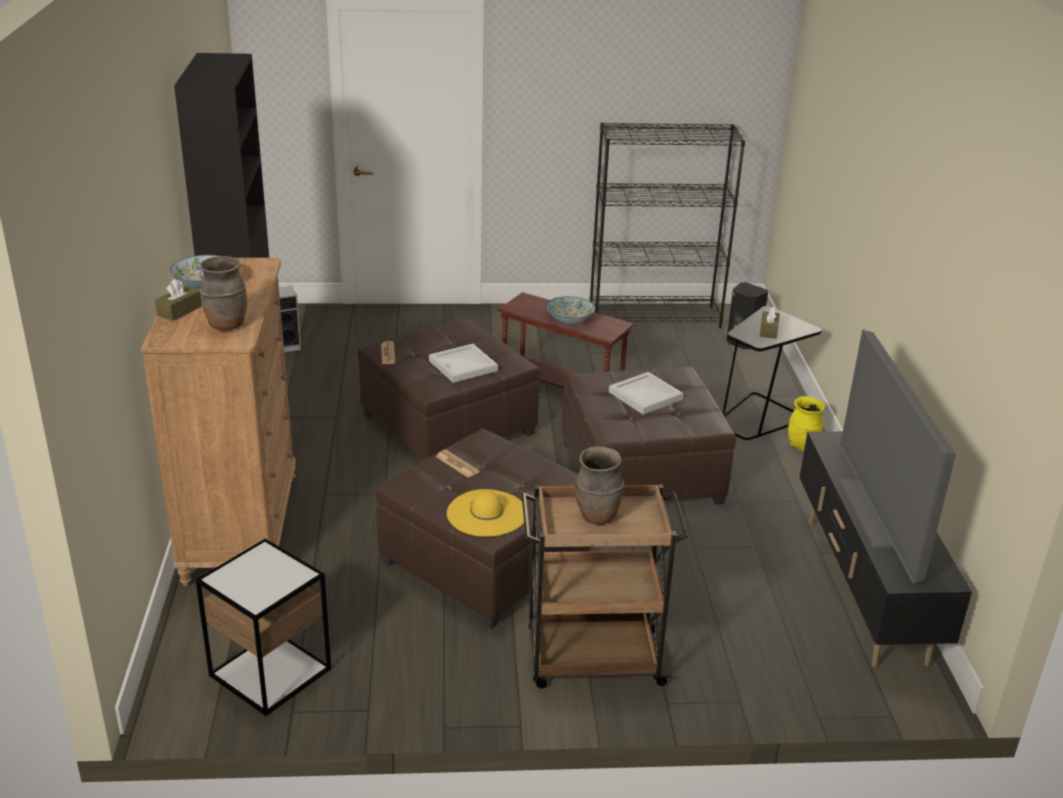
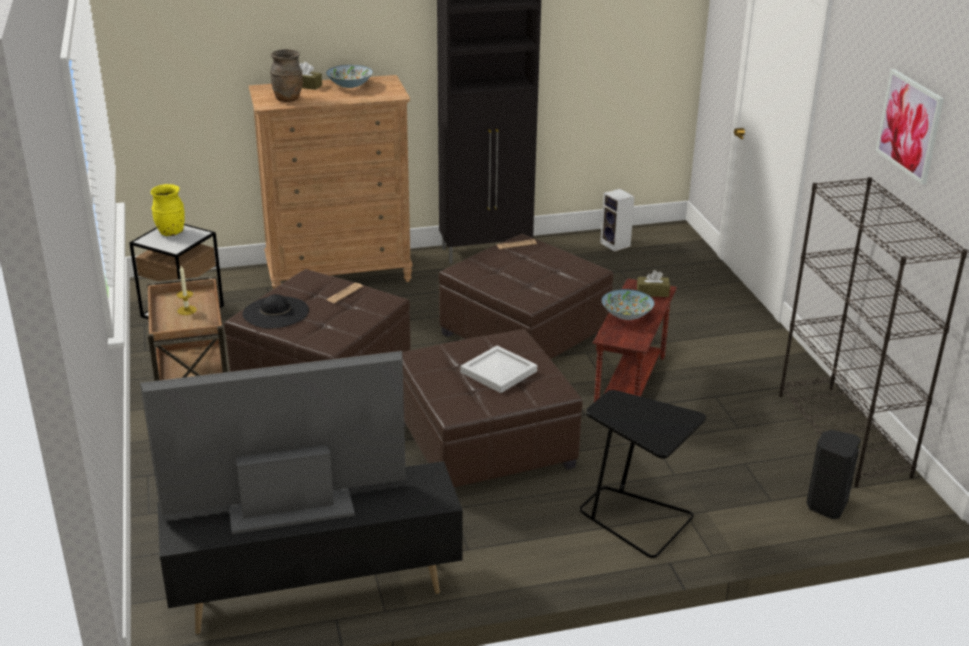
camera: 80 degrees right, 0 degrees up
(462, 366) = (511, 278): white tray -> none
(487, 513) = (275, 312): yellow hat -> black hat
(597, 517) = (187, 310): brown vase -> candle
(631, 66) = (910, 125): none -> picture
(768, 331) = (634, 416): brown tissue box -> brown tissue box (652, 292)
(802, 446) = (586, 554): yellow vase -> yellow vase (171, 232)

